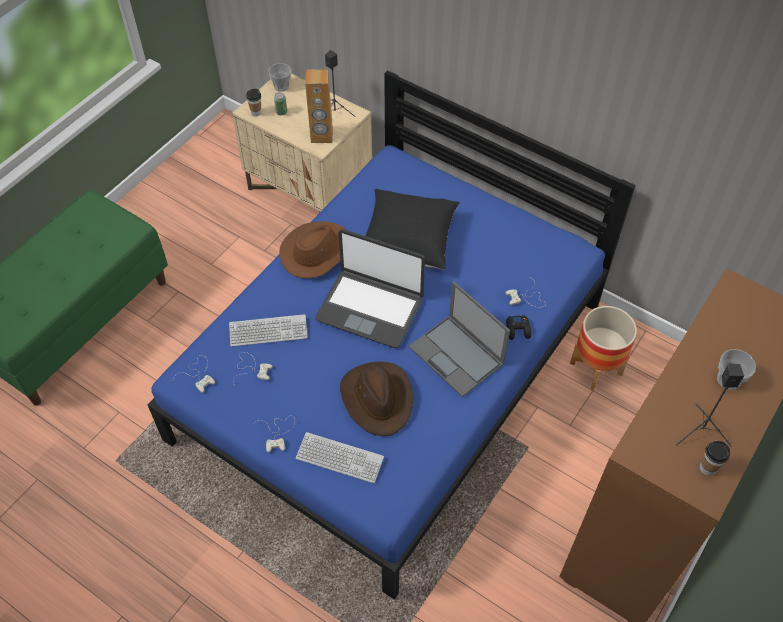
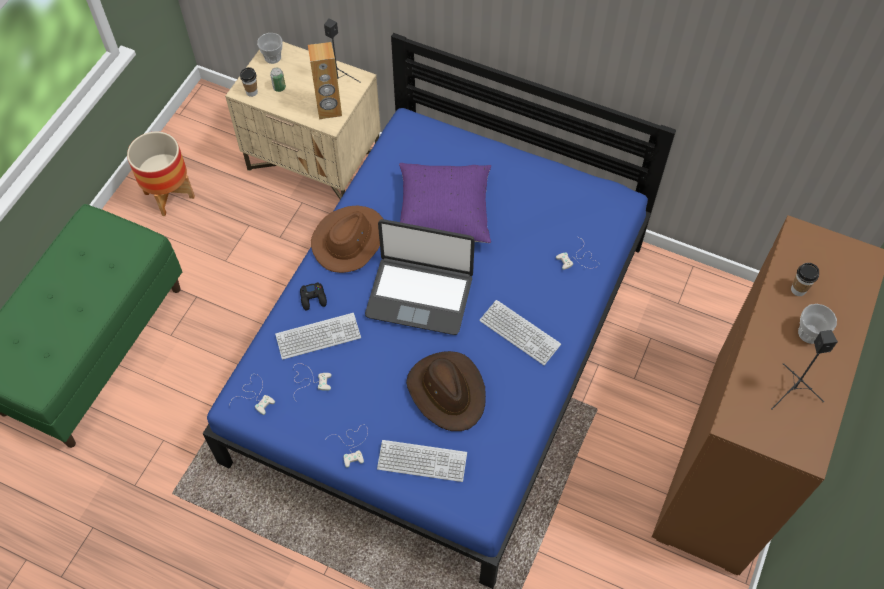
camera: 10 degrees left, 5 degrees up
(408, 240) = (444, 214): black pillow -> purple pillow
(457, 356) = (519, 333): laptop -> keyboard
(518, 329) = (575, 295): black game controller -> black game controller (313, 298)
(596, 368) = (650, 314): planter -> planter (170, 195)
(707, 468) = (805, 428): cup -> cup (798, 290)

